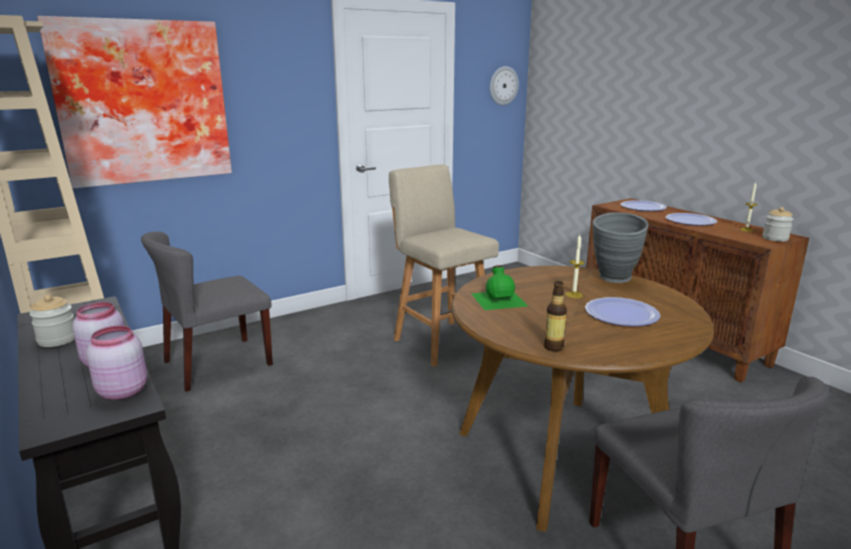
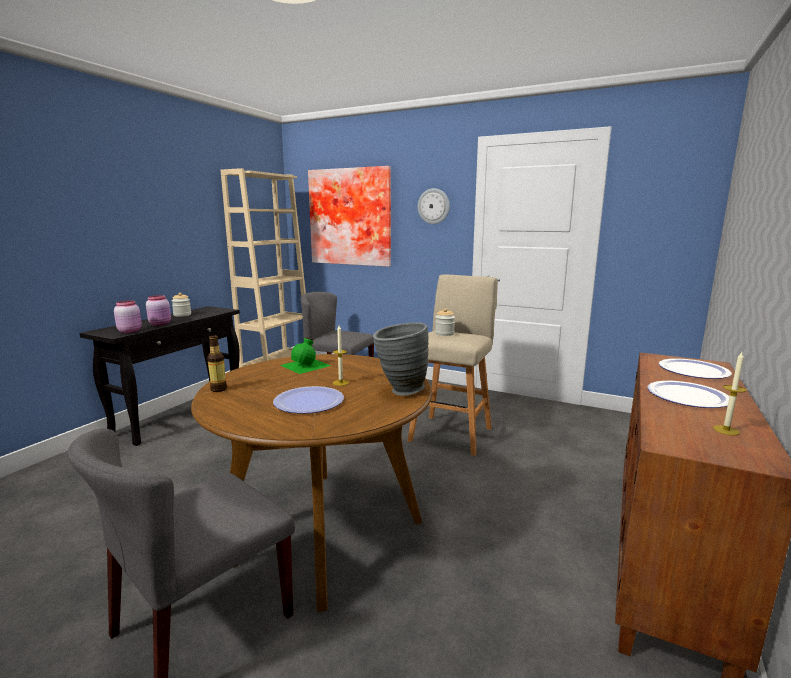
camera: 60 degrees right, 5 degrees down
(503, 85) = (678, 212): wall clock -> wall clock (433, 206)
(775, 238) = (719, 451): jar -> jar (444, 334)

